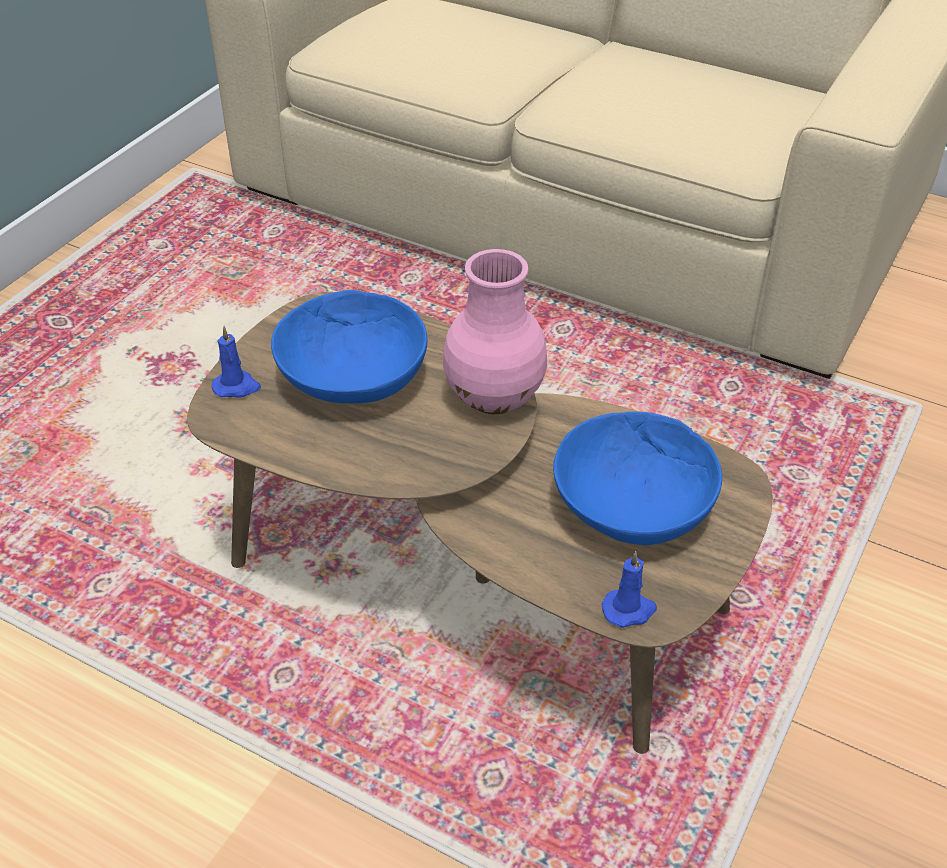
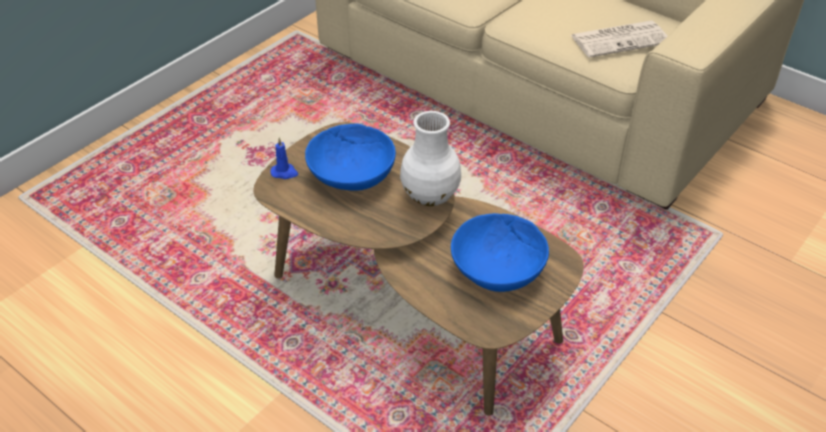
camera: 10 degrees right, 0 degrees up
(493, 396) = (429, 195): pink vase -> white vase
(629, 610) = (479, 326): blue candle -> none
(732, 120) = (620, 39): none -> newspaper

